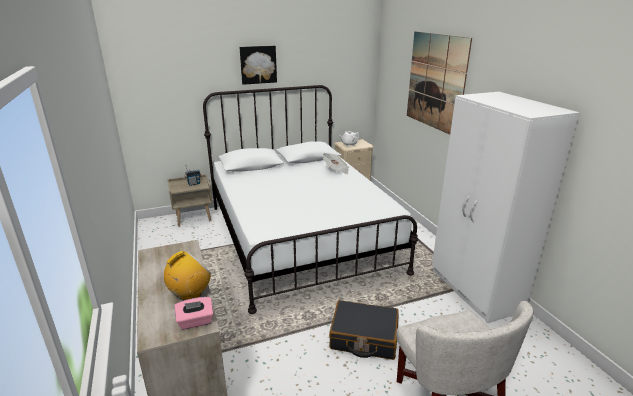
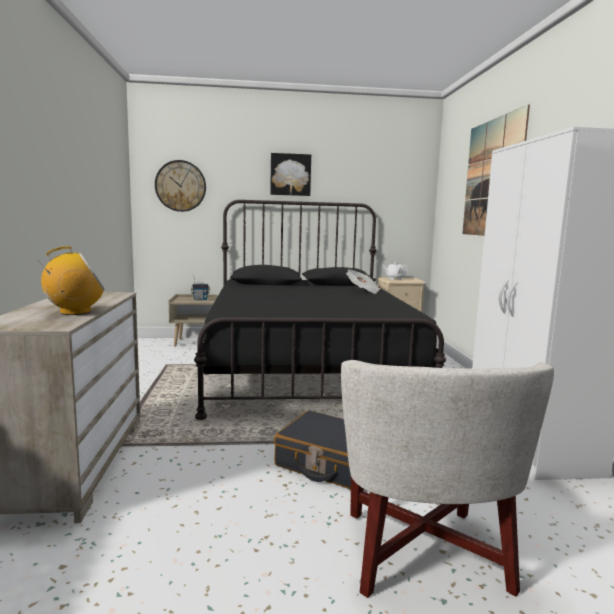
camera: 15 degrees right, 15 degrees down
(159, 84) = (180, 186): none -> wall clock
(195, 322) = (52, 324): pink tissue box -> none
(300, 237) = (306, 368): white bed -> black bed

